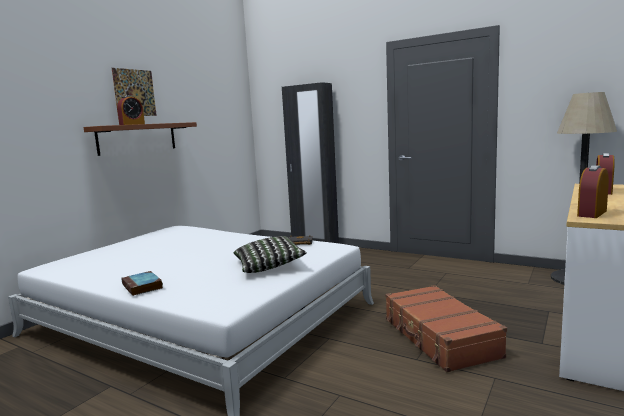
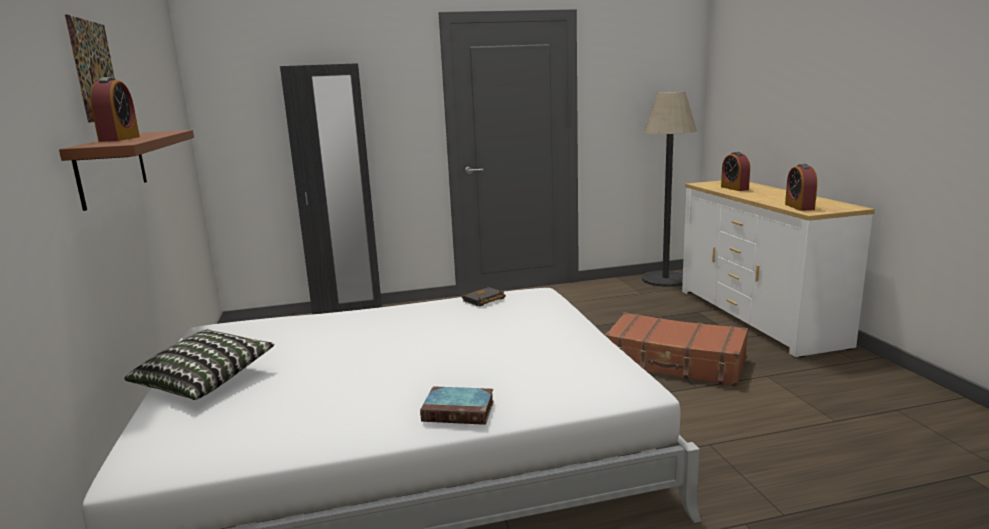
camera: 45 degrees left, 5 degrees up
(269, 266) = (534, 333): pillow -> pillow (205, 381)

